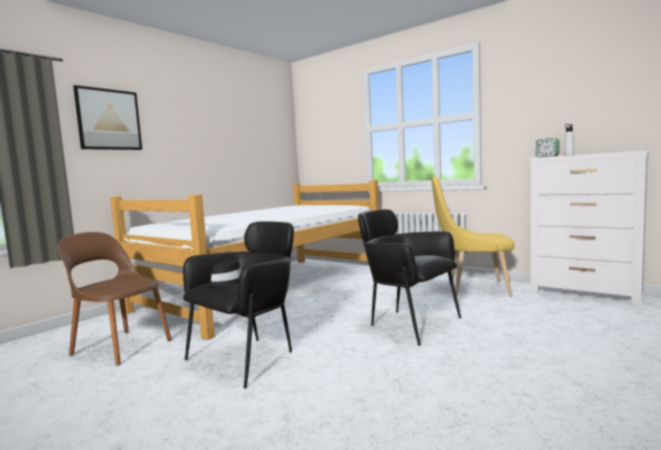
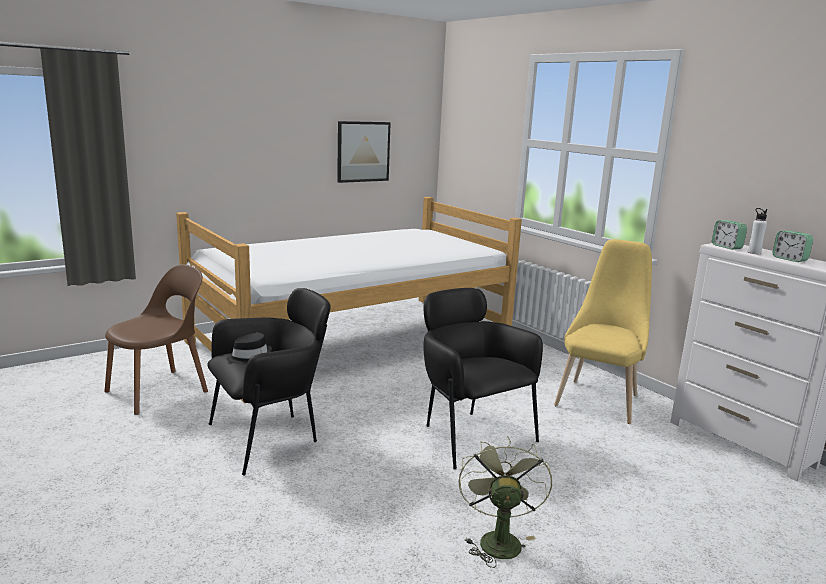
camera: 15 degrees right, 10 degrees up
(109, 119) = (182, 118): picture -> picture (363, 151)
(120, 346) = (160, 390): brown chair -> brown chair turned 90 degrees clockwise
(473, 288) = (599, 398): yellow chair -> yellow chair turned 90 degrees clockwise
(499, 381) = (497, 539): none -> green fan
(595, 153) = (789, 259): none -> alarm clock

